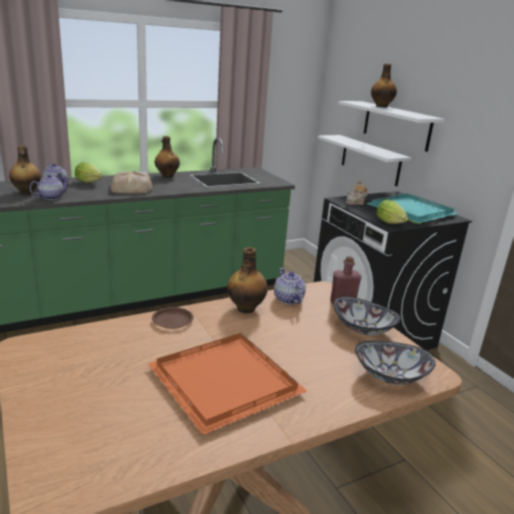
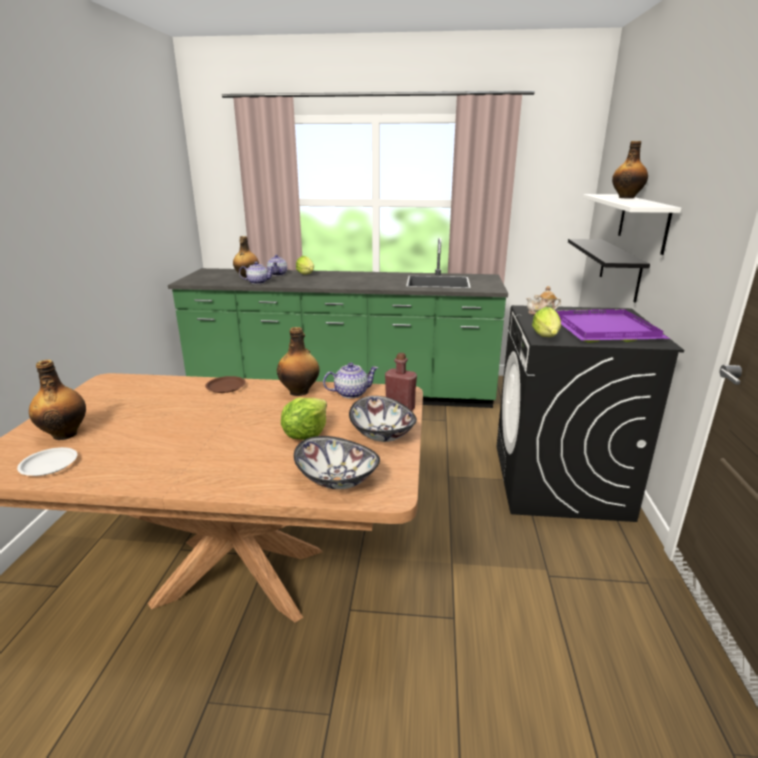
camera: 35 degrees right, 0 degrees up
(129, 459) = (49, 465): none -> white plate
(132, 187) = (334, 281): bread -> none
(167, 176) = (384, 274): bottle -> bottle (65, 434)
(222, 381) = (188, 437): orange tray -> none
(288, 299) = (350, 393): teapot -> teapot turned 60 degrees clockwise
(312, 346) = (305, 434): none -> lettuce
(370, 160) = (620, 269): white shelf -> black shelf
(411, 212) = (603, 330): turquoise tray -> purple tray

